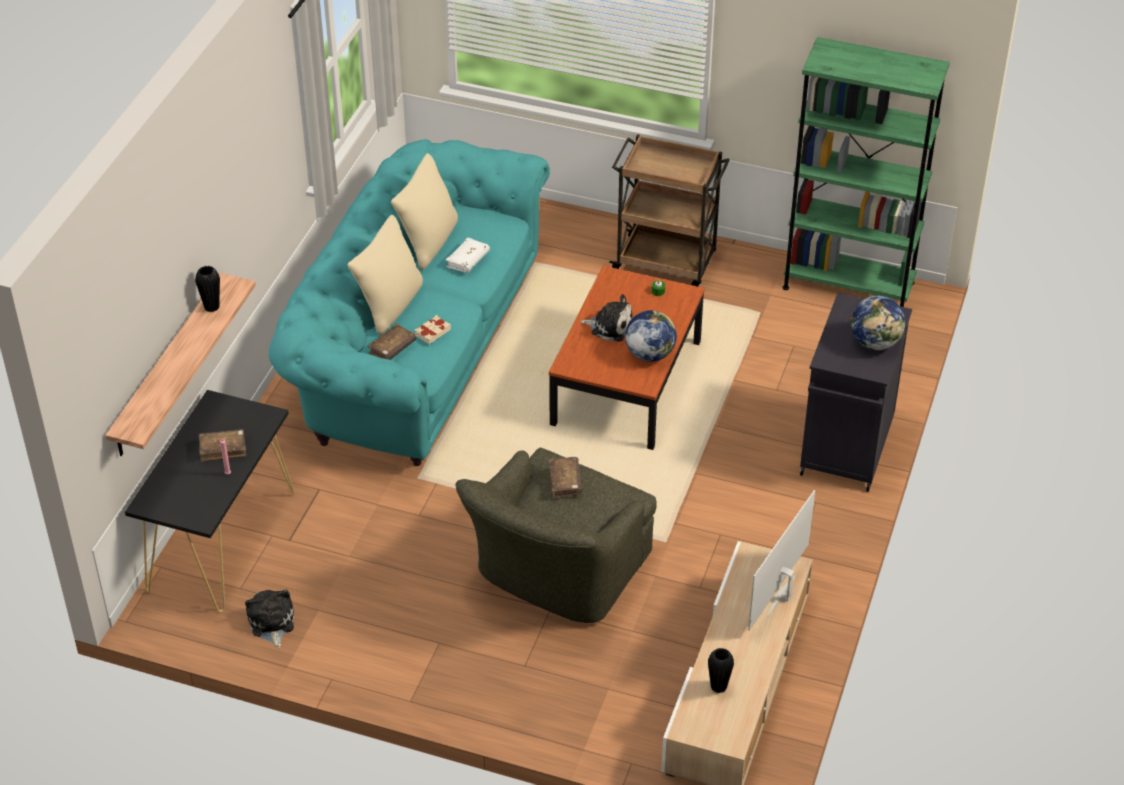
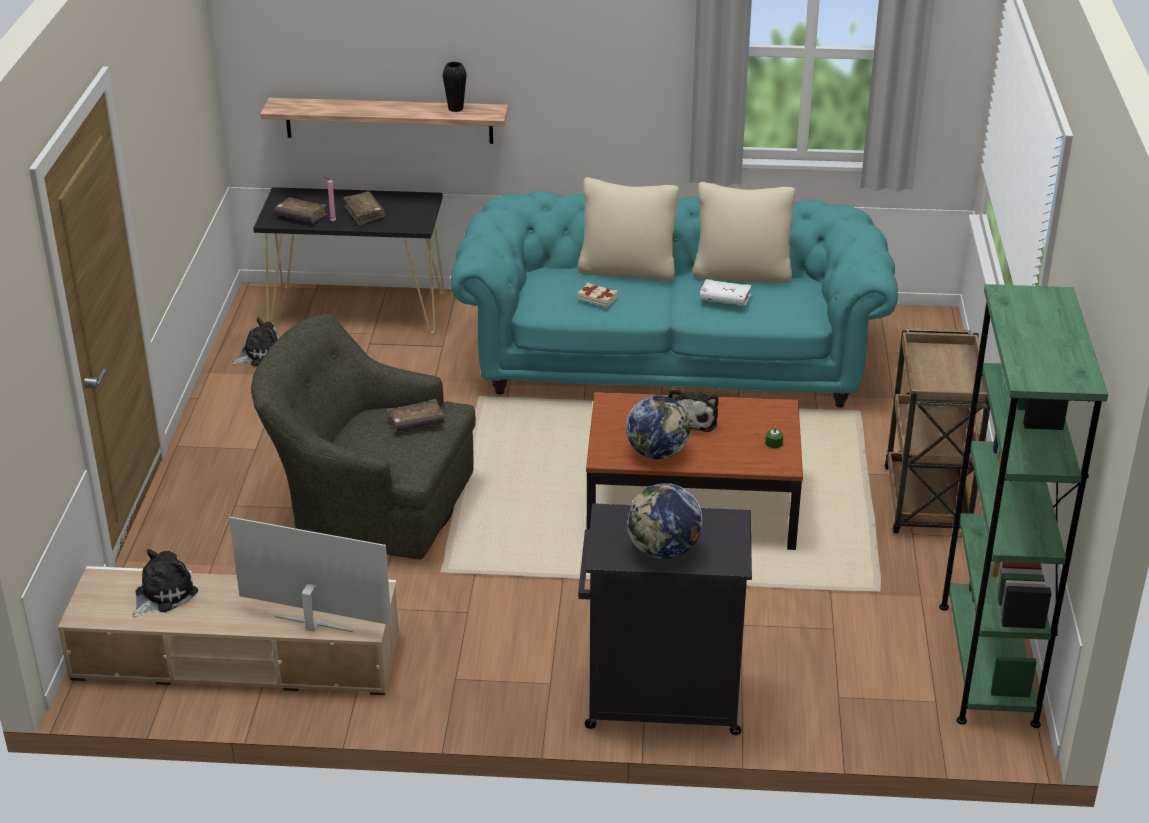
camera: 75 degrees right, 10 degrees down
(392, 348) = (561, 281): brown book -> brown book (301, 216)
(718, 687) = (162, 594): black vase -> plush toy

